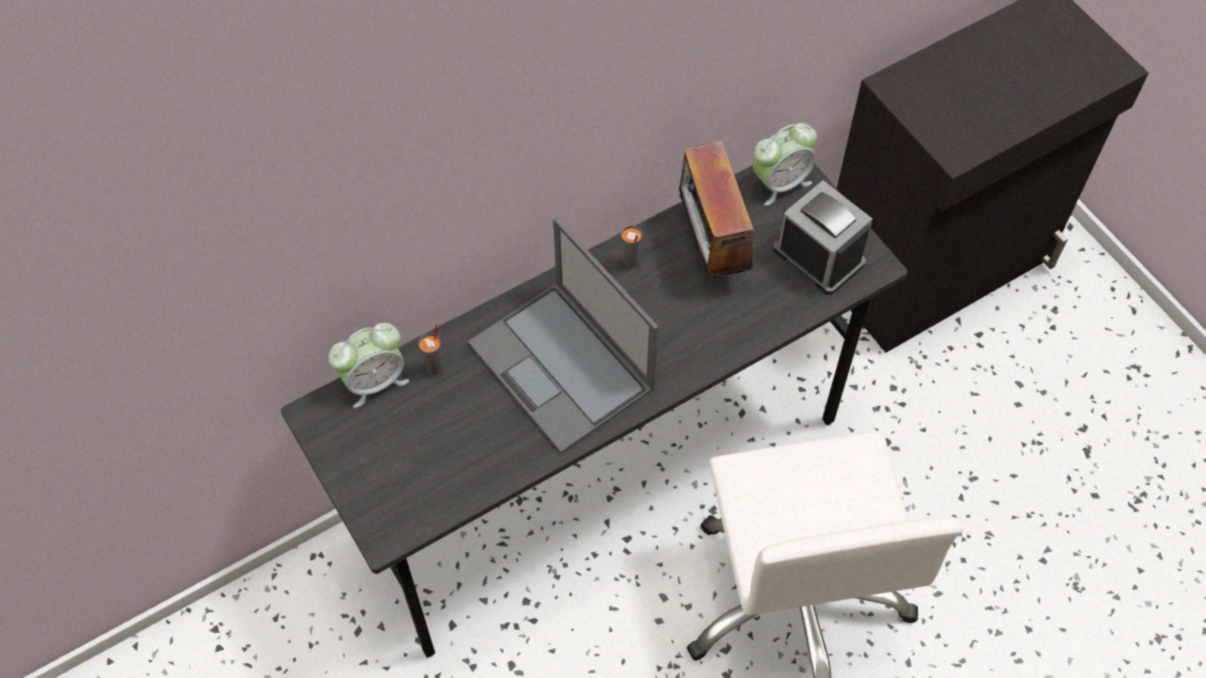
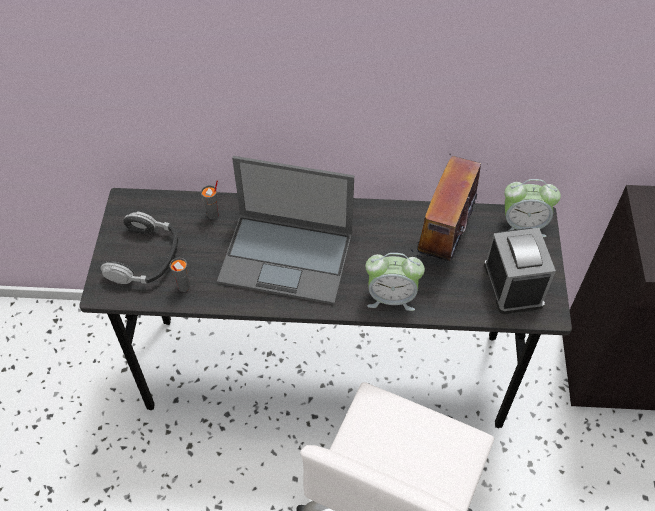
camera: 35 degrees right, 5 degrees down
(374, 381) = (173, 202): alarm clock -> alarm clock (391, 297)
(399, 465) = (145, 257): none -> headphones
(563, 367) = (288, 257): laptop -> laptop turned 75 degrees counterclockwise
(630, 262) = (383, 220): grey cup -> grey cup (183, 287)

